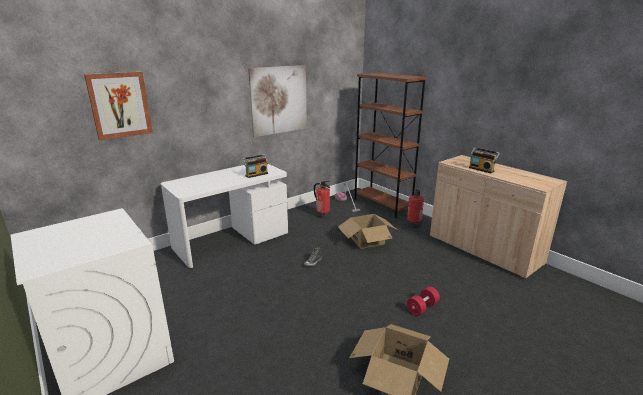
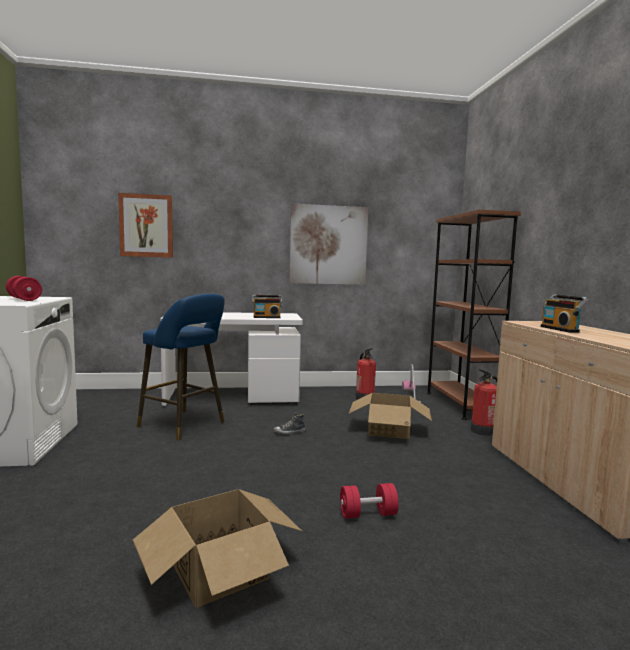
camera: 30 degrees right, 15 degrees down
(102, 228) = (24, 299): none -> red dumbbell
(235, 281) = (185, 425): none -> blue stool

